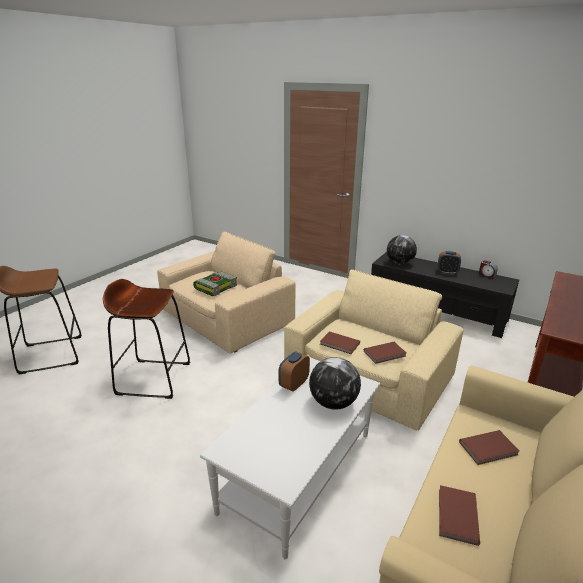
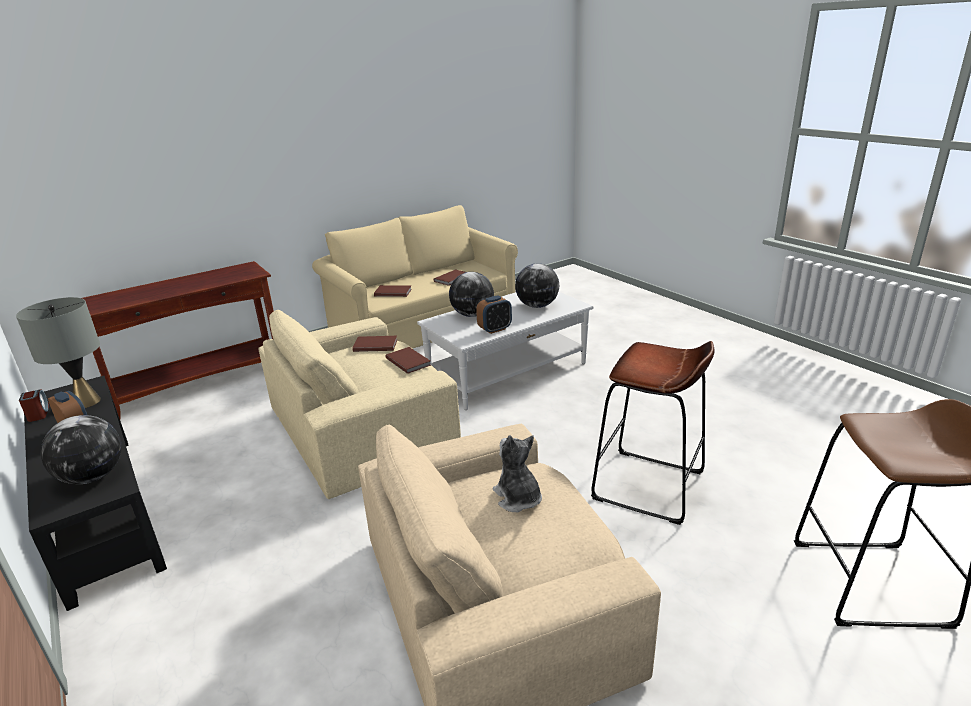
camera: 155 degrees left, 0 degrees up
(216, 287) = (518, 498): book -> plush toy
(270, 437) = (537, 306): none -> globe
(479, 282) = (86, 402): none -> grey table lamp

